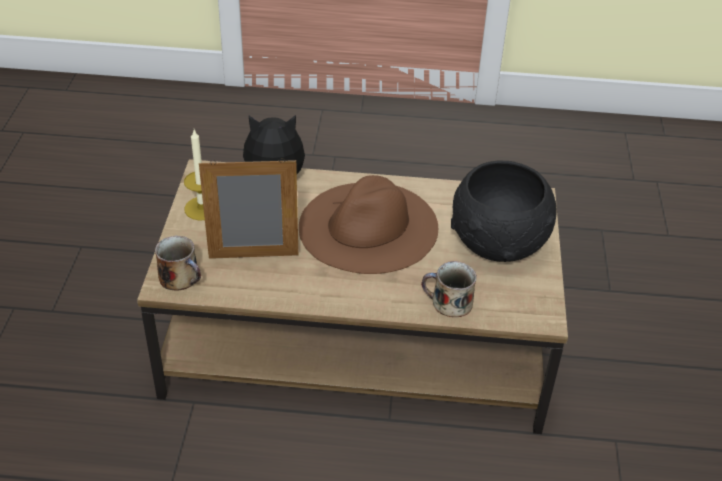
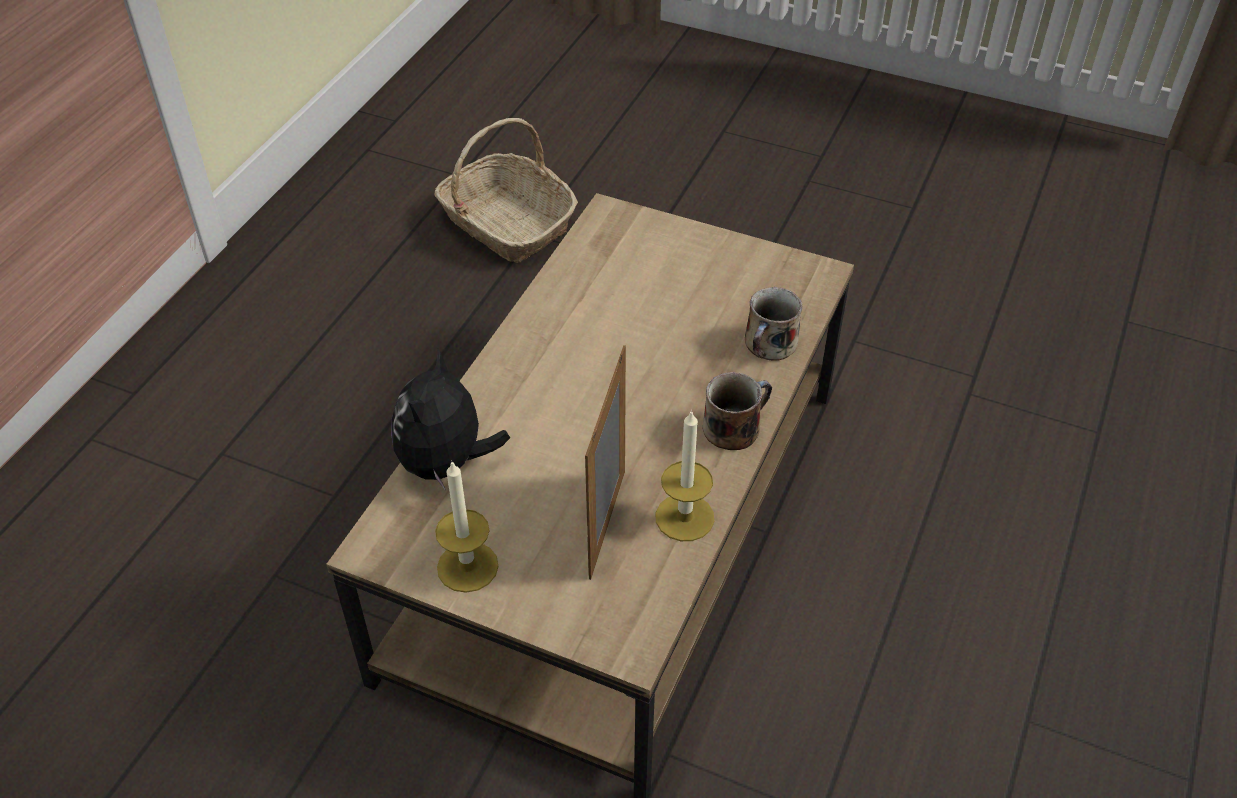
camera: 70 degrees left, 5 degrees up
(181, 277) = (621, 623): mug -> mug (733, 427)
(271, 289) = (684, 517): none -> candle
(368, 227) = (596, 383): brown hat -> none
(499, 244) = (682, 270): black bowl -> none
(602, 214) = (506, 223): none -> basket

